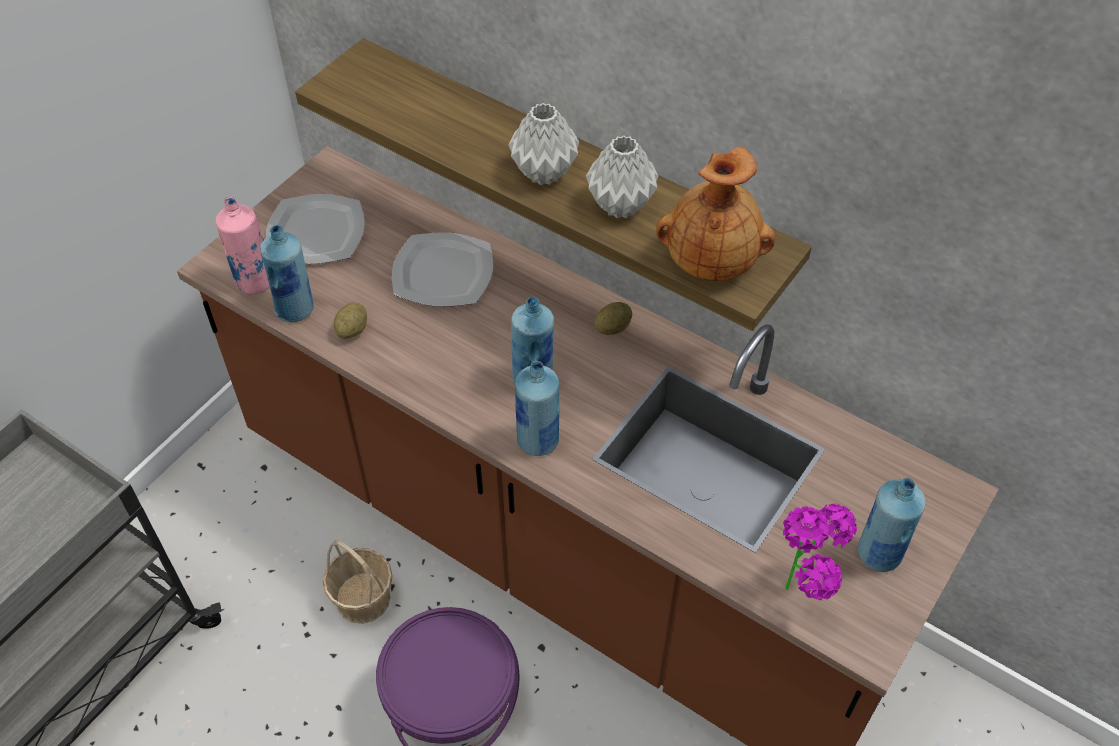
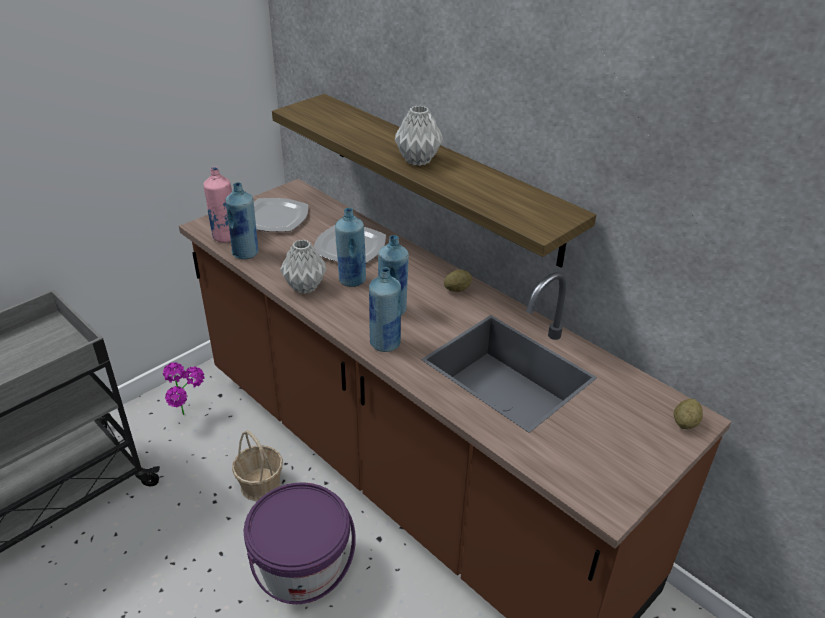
camera: 10 degrees right, 15 degrees down
(352, 330) = (278, 268): potato -> potato (685, 423)
(622, 205) = (466, 180): grey vase -> grey vase (306, 287)
(711, 261) = (520, 213): brown vase -> none
(804, 592) = (562, 463): potted plant -> potted plant (190, 417)
(878, 554) = (626, 448): blue bottle -> blue bottle (351, 280)

